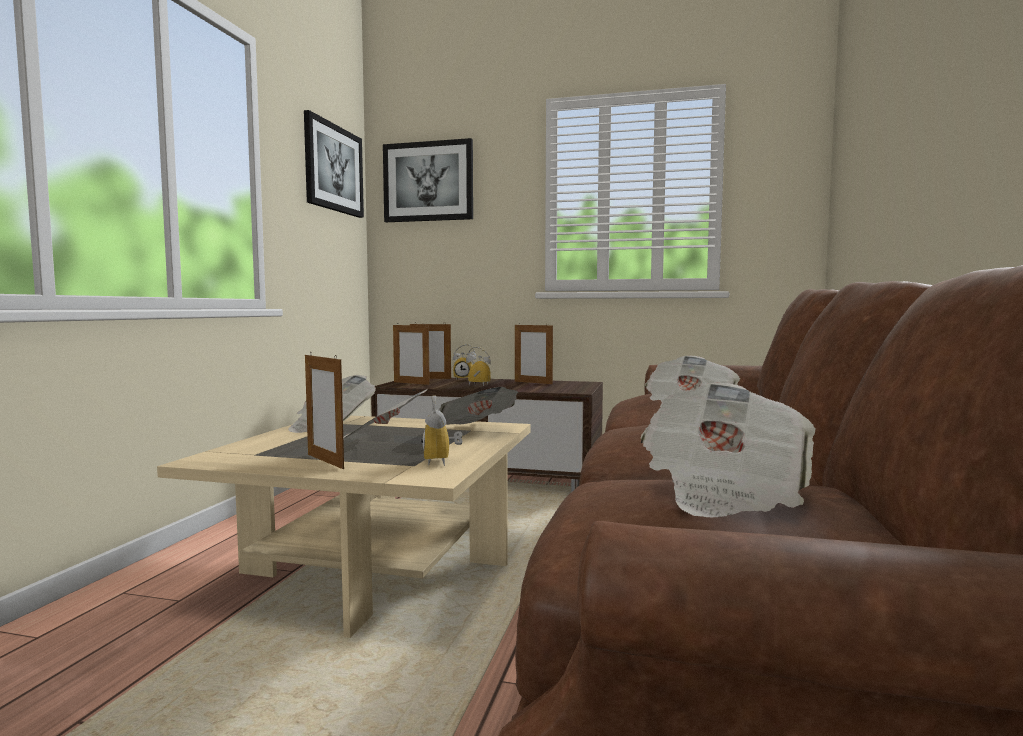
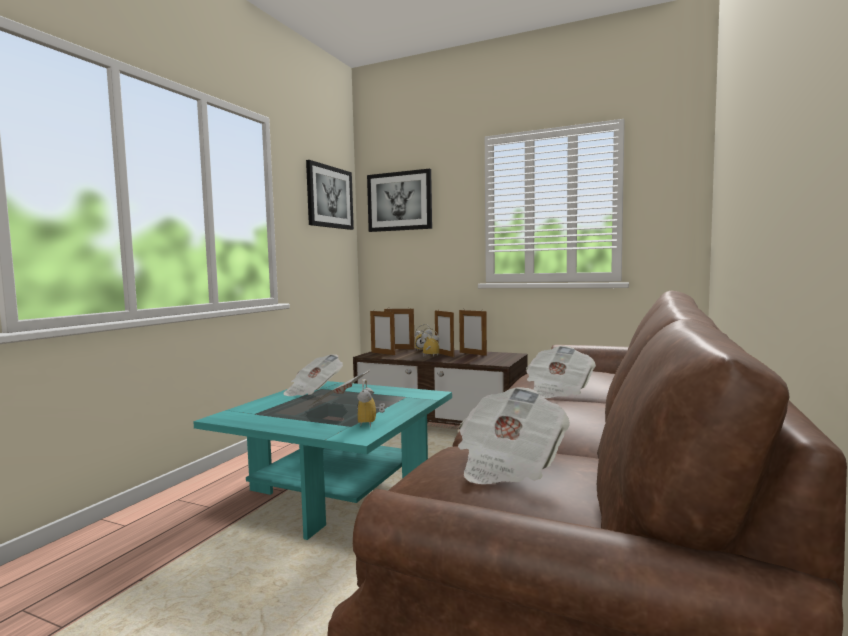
camera: 10 degrees right, 0 degrees up
(325, 461) = (296, 421): picture frame -> picture frame (444, 354)
(375, 569) = (337, 492): beige coffee table -> turquoise coffee table
(475, 431) = (408, 397): newspaper -> none

